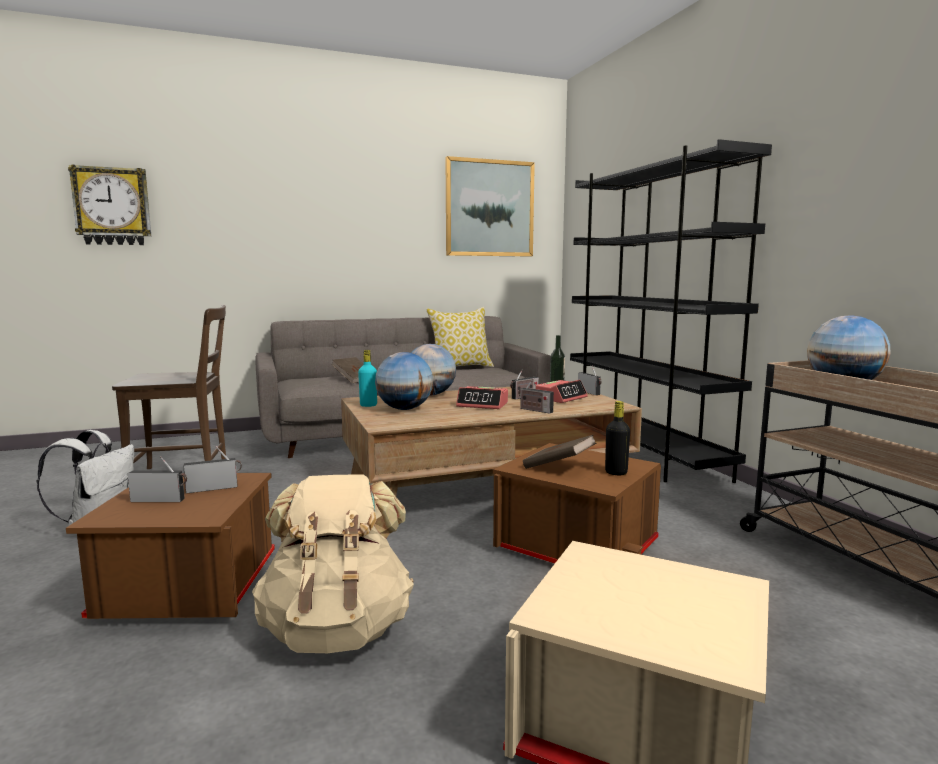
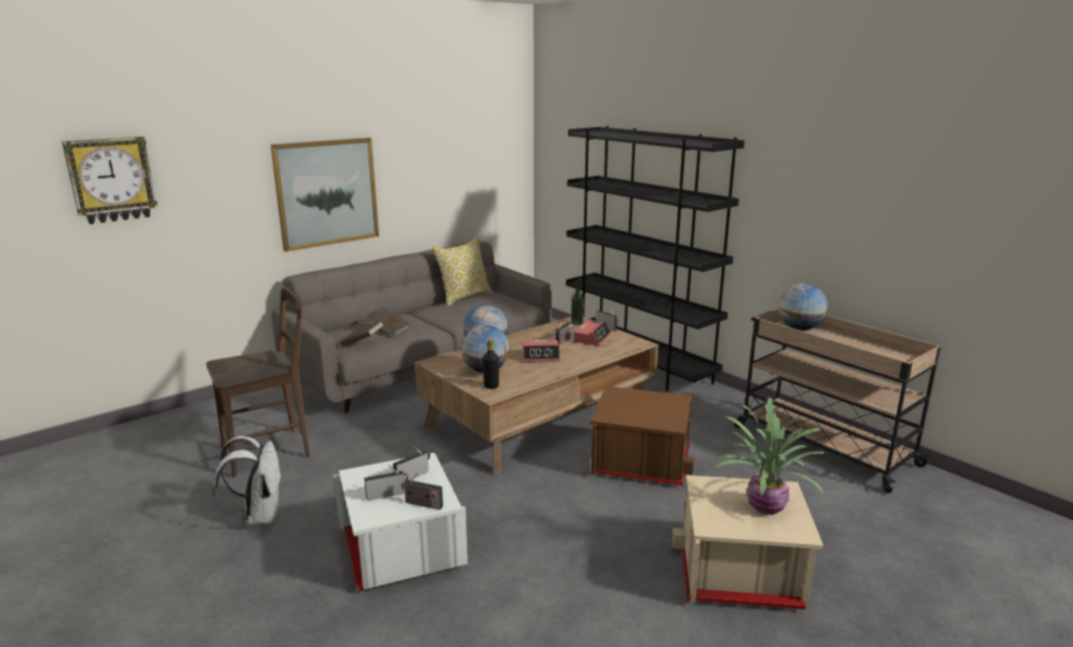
camera: 20 degrees left, 10 degrees up
(186, 587) = (400, 550): brown storage box -> white storage box
(337, 630) = (537, 556): beige backpack -> none
(368, 405) = (451, 370): turquoise bottle -> none
(489, 208) = (472, 137): picture -> picture (327, 193)
(534, 410) = (585, 358): radio -> radio (422, 504)
(558, 467) = (632, 411): brown book -> brown book (362, 342)
(616, 472) = (671, 410): black bottle -> black bottle (491, 386)
(679, 603) = (765, 506): none -> potted plant

